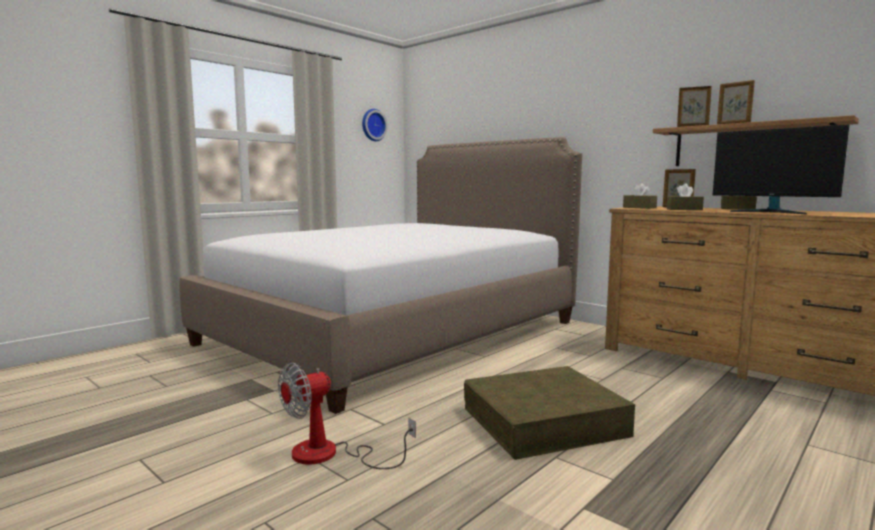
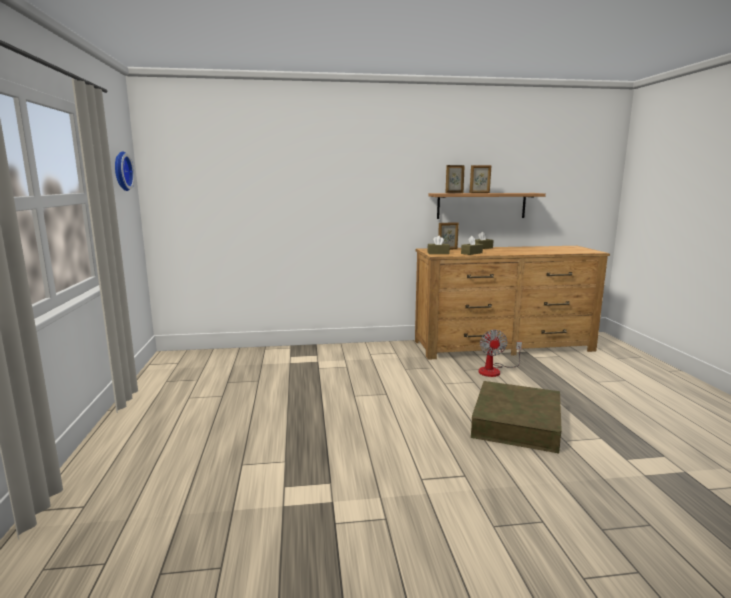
camera: 50 degrees left, 5 degrees up
(330, 455) = (497, 516): fan -> fan (494, 370)
(395, 333) = (276, 401): bed -> none
(771, 212) = (518, 252): monitor -> none

